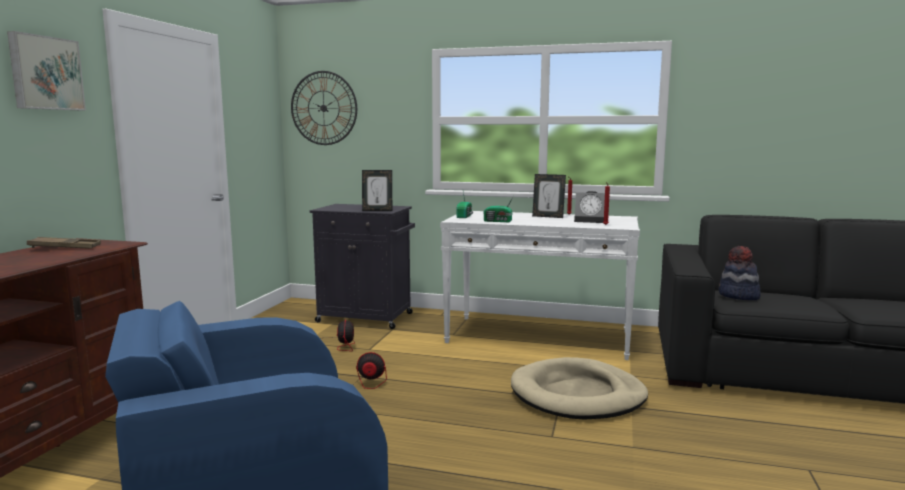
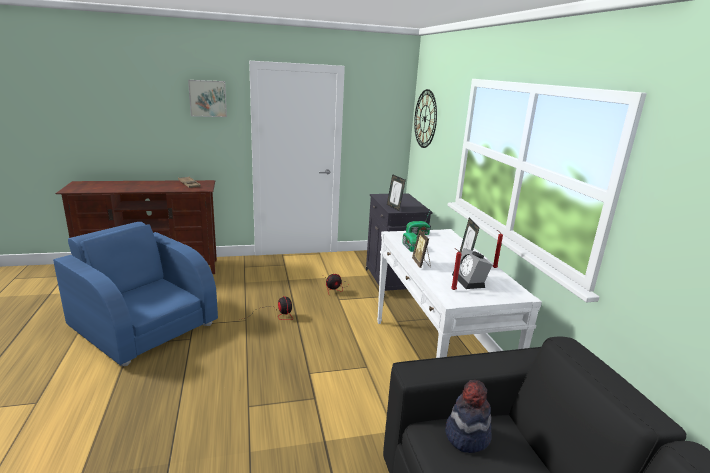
camera: 60 degrees right, 10 degrees up
(542, 223) = (421, 263): none -> picture frame
(578, 395) = (328, 406): beige dog bed -> none

